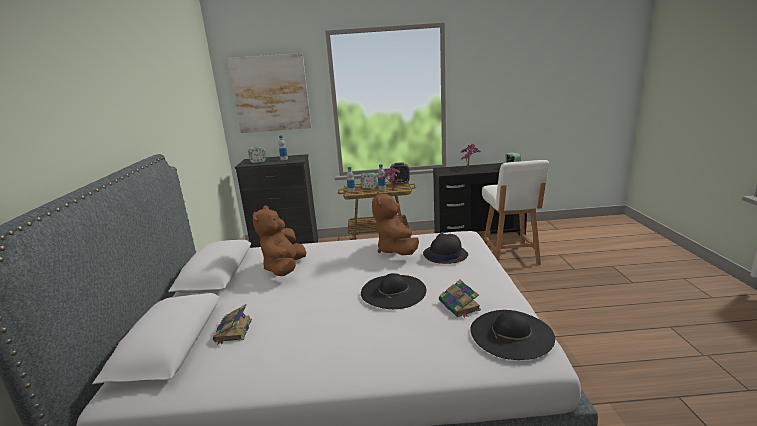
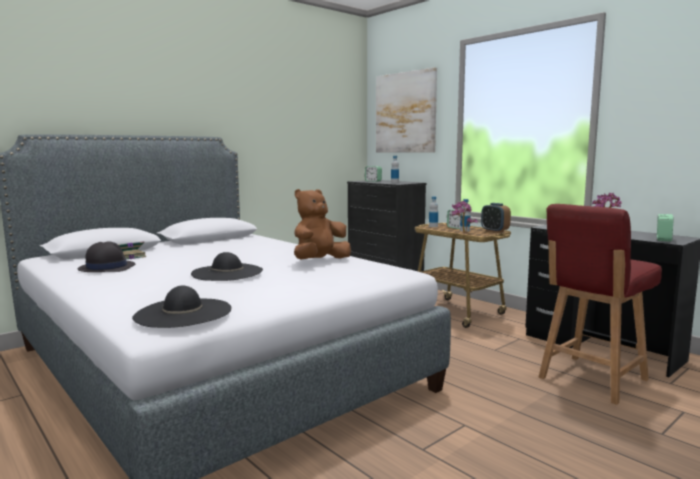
camera: 50 degrees right, 10 degrees down
(284, 268) = (235, 247): brown plush toy -> none
(445, 255) = (336, 273): black hat -> black hat (106, 267)
(460, 306) = (221, 291): book -> none
(510, 257) = (591, 379): white chair -> red chair

